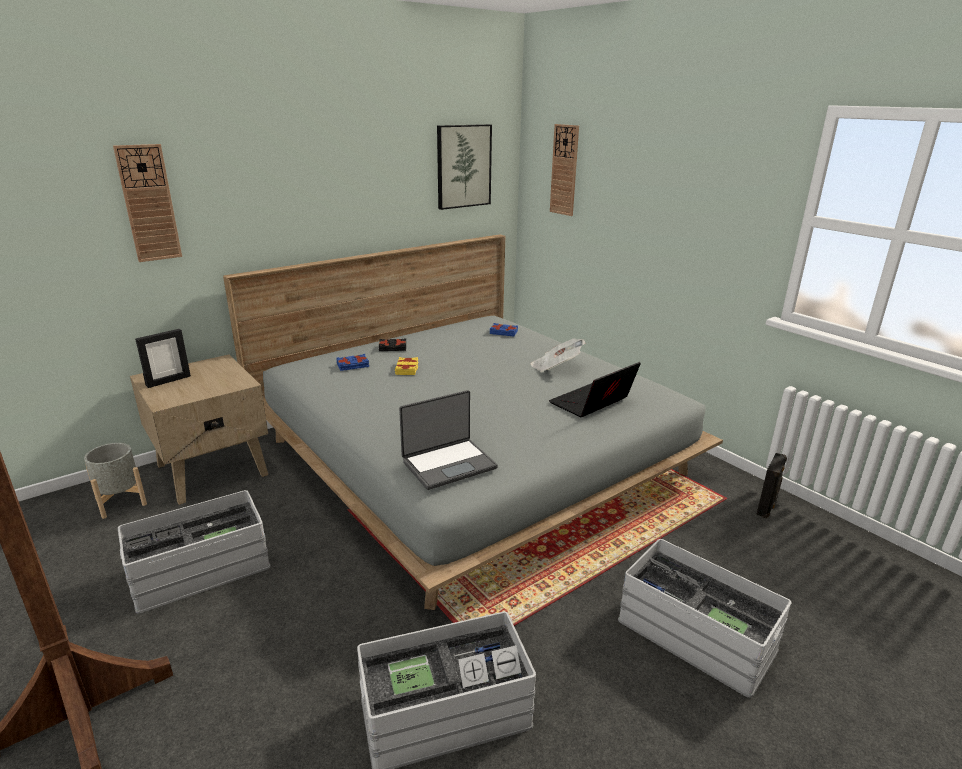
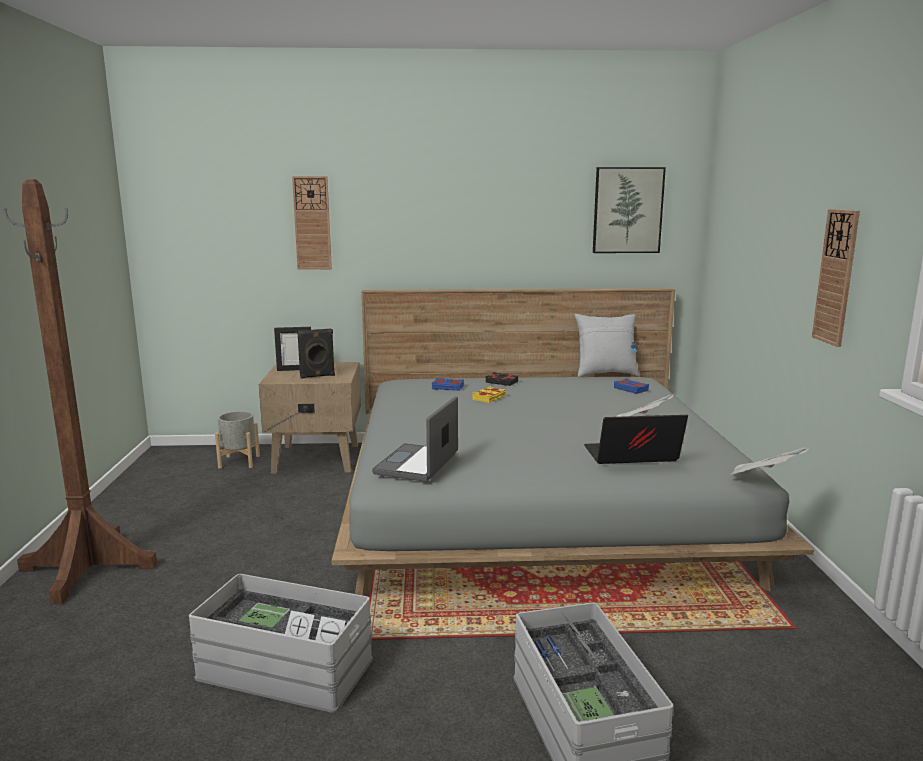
camera: 35 degrees right, 10 degrees down
(200, 570) = (237, 516): grey storage box -> none
(448, 464) = (418, 464): laptop -> laptop turned 105 degrees clockwise
(460, 319) = (605, 374): none -> grey pillow
(564, 170) = (735, 214): wall clock -> wall clock (836, 277)
(689, 398) = (764, 479): none -> newspaper
(767, 507) = (847, 656): black speaker -> black speaker (317, 376)

